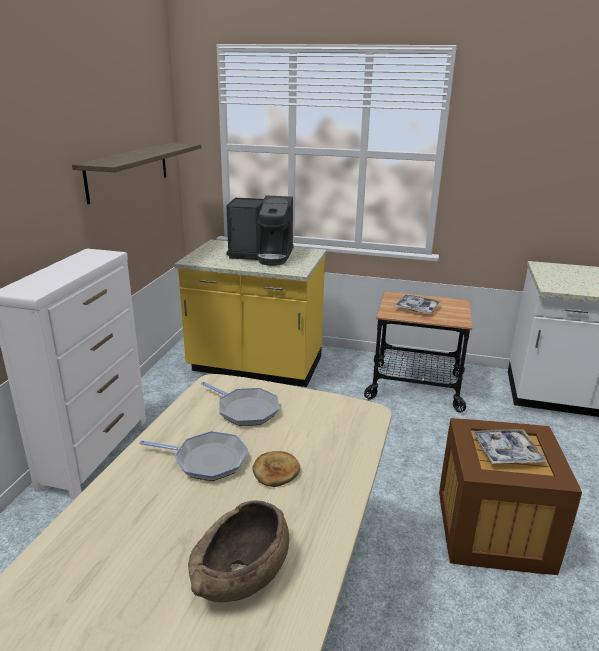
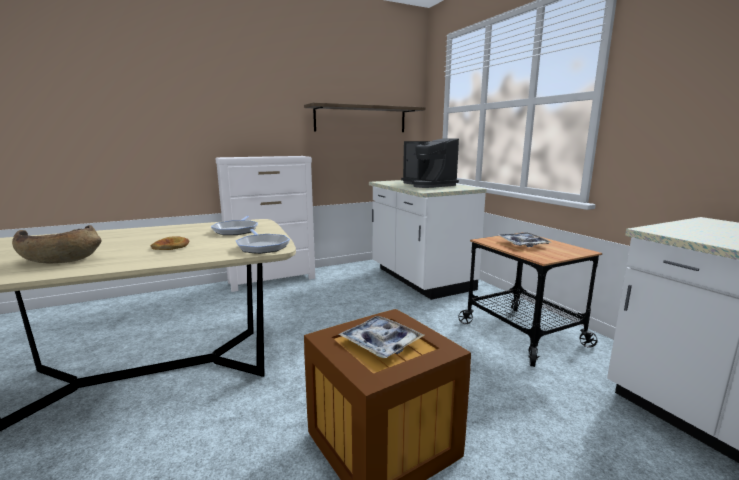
camera: 50 degrees right, 10 degrees down
(207, 460) = (169, 235): frying pan -> frying pan (262, 246)
(255, 366) = (420, 279): yellow counter -> white counter

